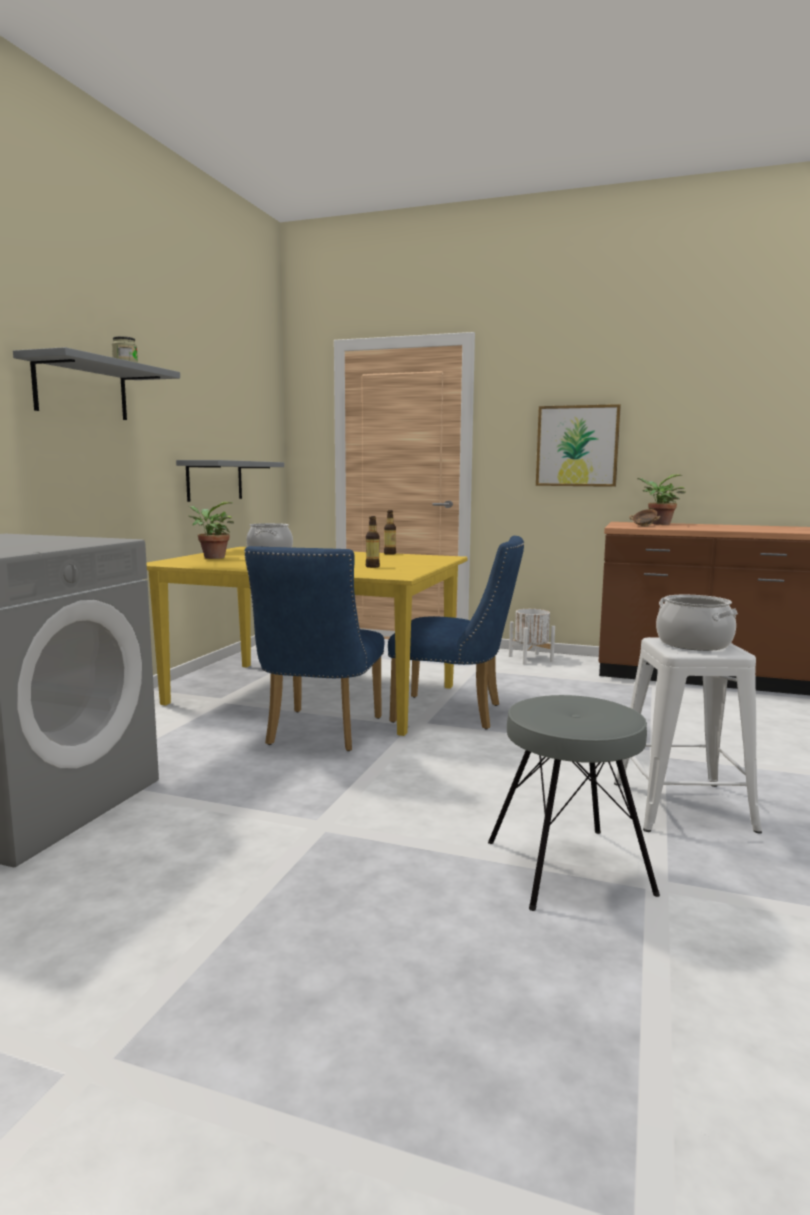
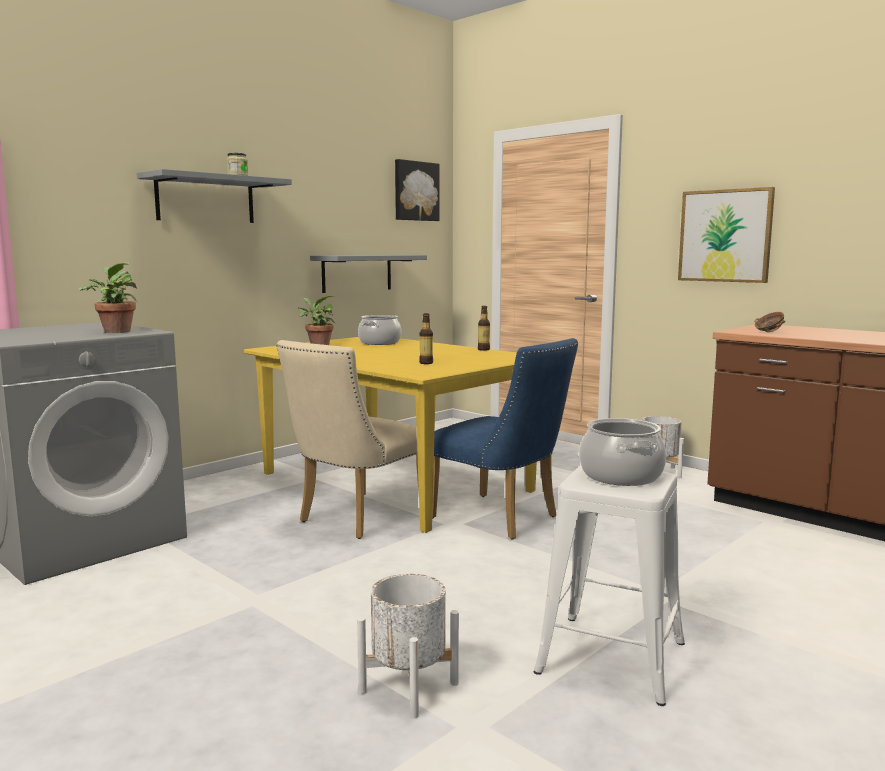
camera: 25 degrees right, 0 degrees up
(257, 396) = (415, 191): none -> picture
(319, 734) = (355, 519): blue chair -> beige chair
(567, 867) = (409, 687): grey stool -> white planter
(658, 524) = (804, 329): potted plant -> potted plant (115, 331)

